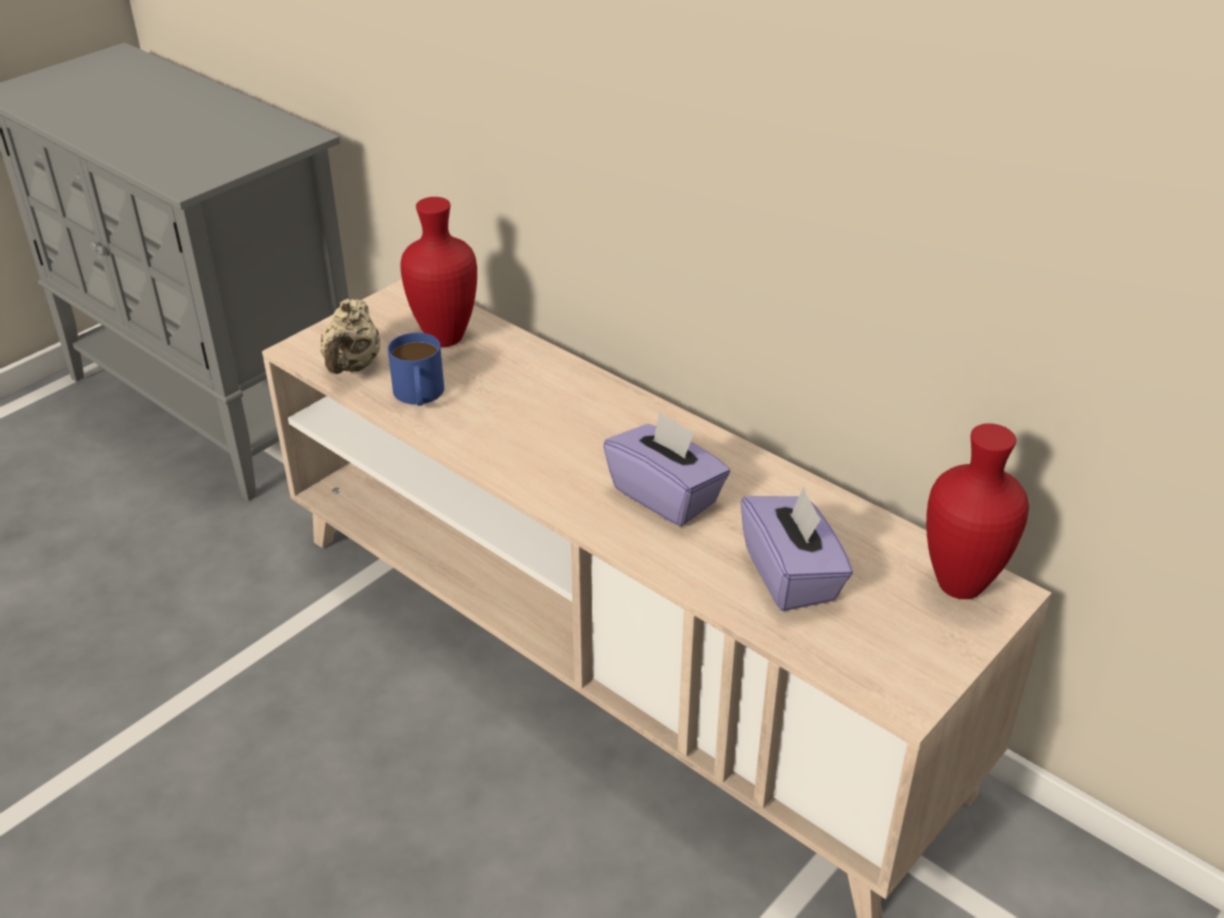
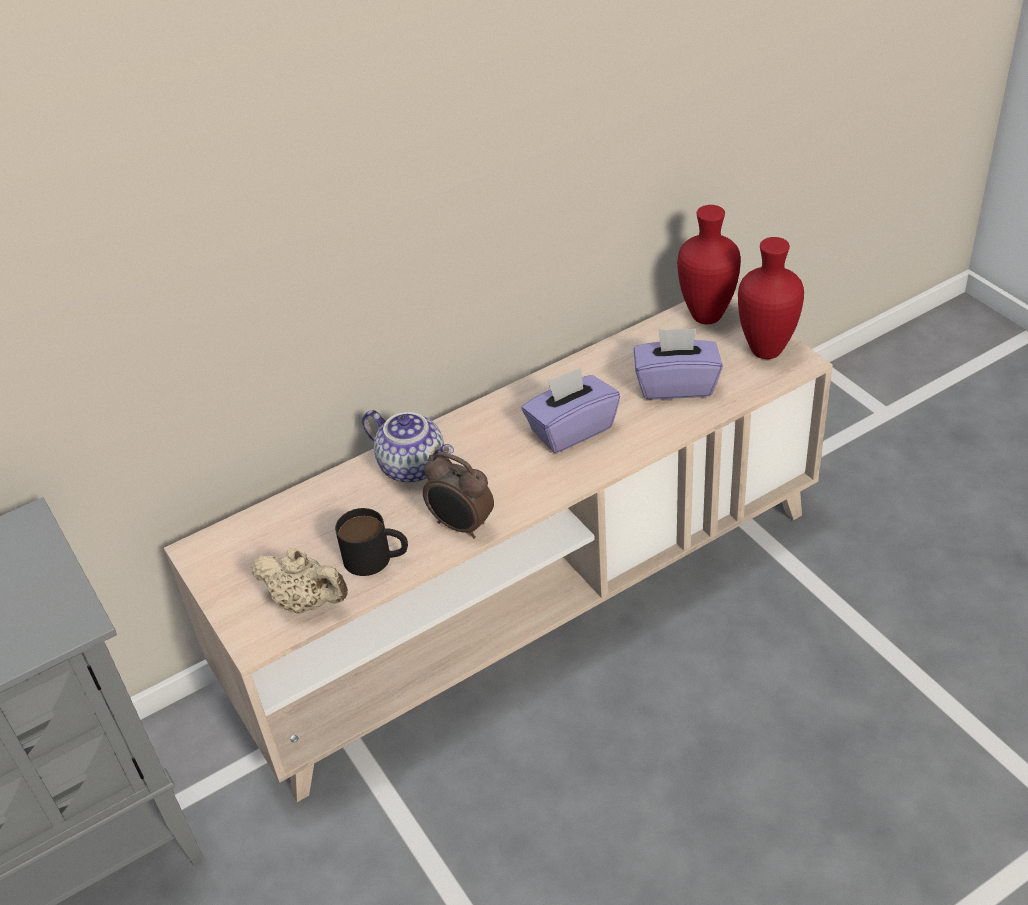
camera: 70 degrees left, 5 degrees up
(419, 395) = (376, 558): blue mug -> black mug
(444, 337) = (291, 533): red vase -> red vase (764, 351)
(477, 442) = (461, 526): none -> alarm clock
(563, 391) = (414, 466): none -> teapot

